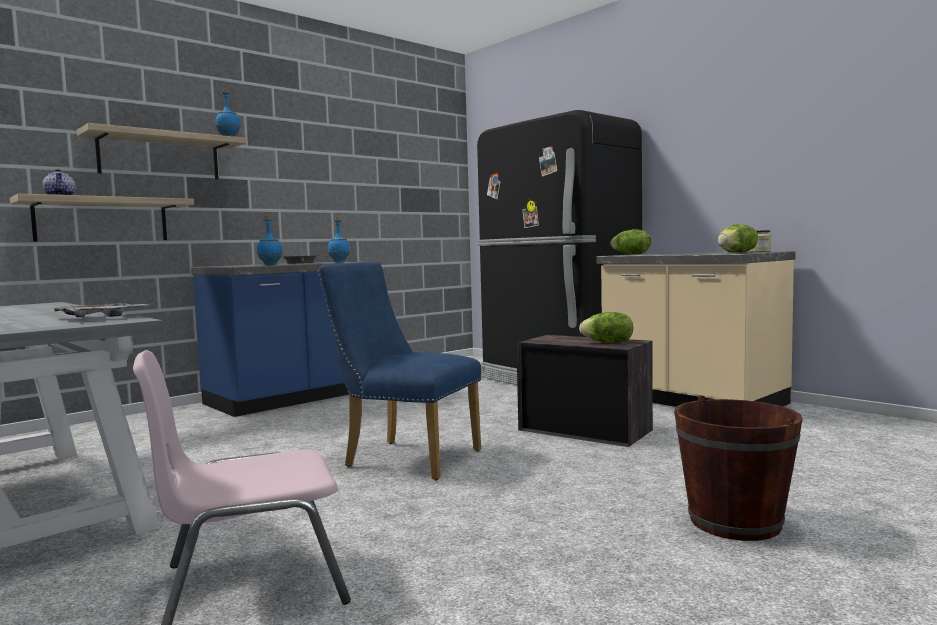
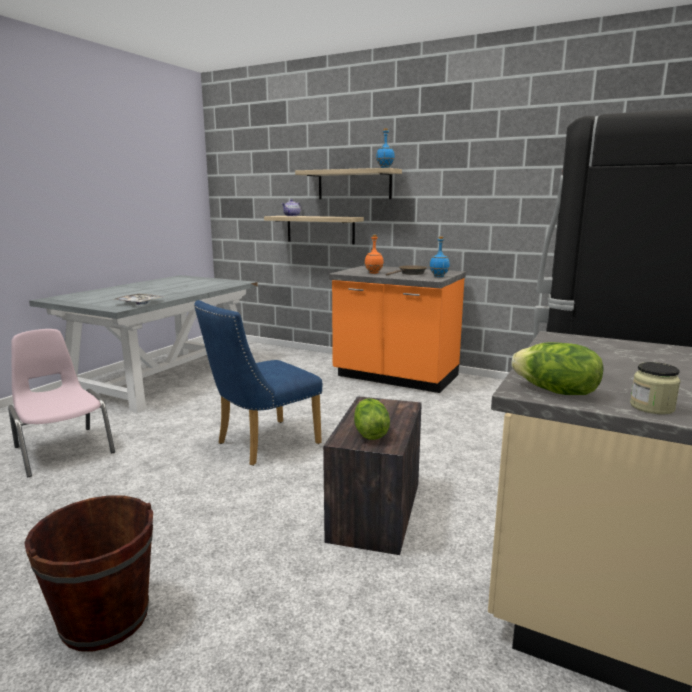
camera: 70 degrees right, 10 degrees up
(270, 264) = (373, 273): blue bottle -> orange bottle
(288, 399) = (395, 377): blue counter -> orange counter
(404, 458) = (261, 445): blue chair -> blue chair turned 135 degrees counterclockwise
(631, 254) = (587, 341): lettuce -> none

